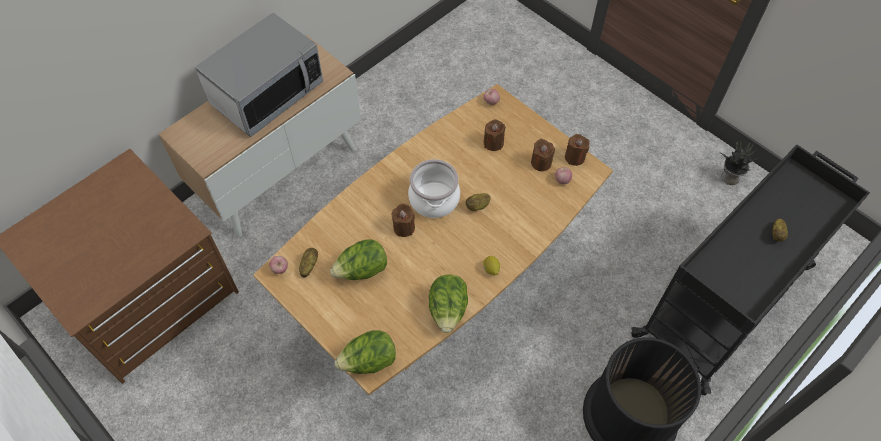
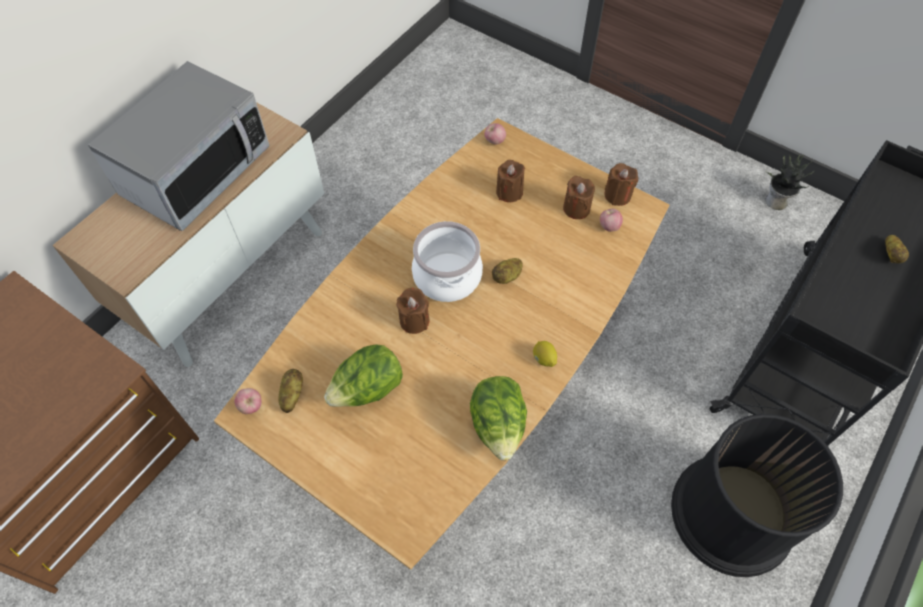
camera: 10 degrees left, 0 degrees up
(369, 361) = (402, 520): lettuce -> none

